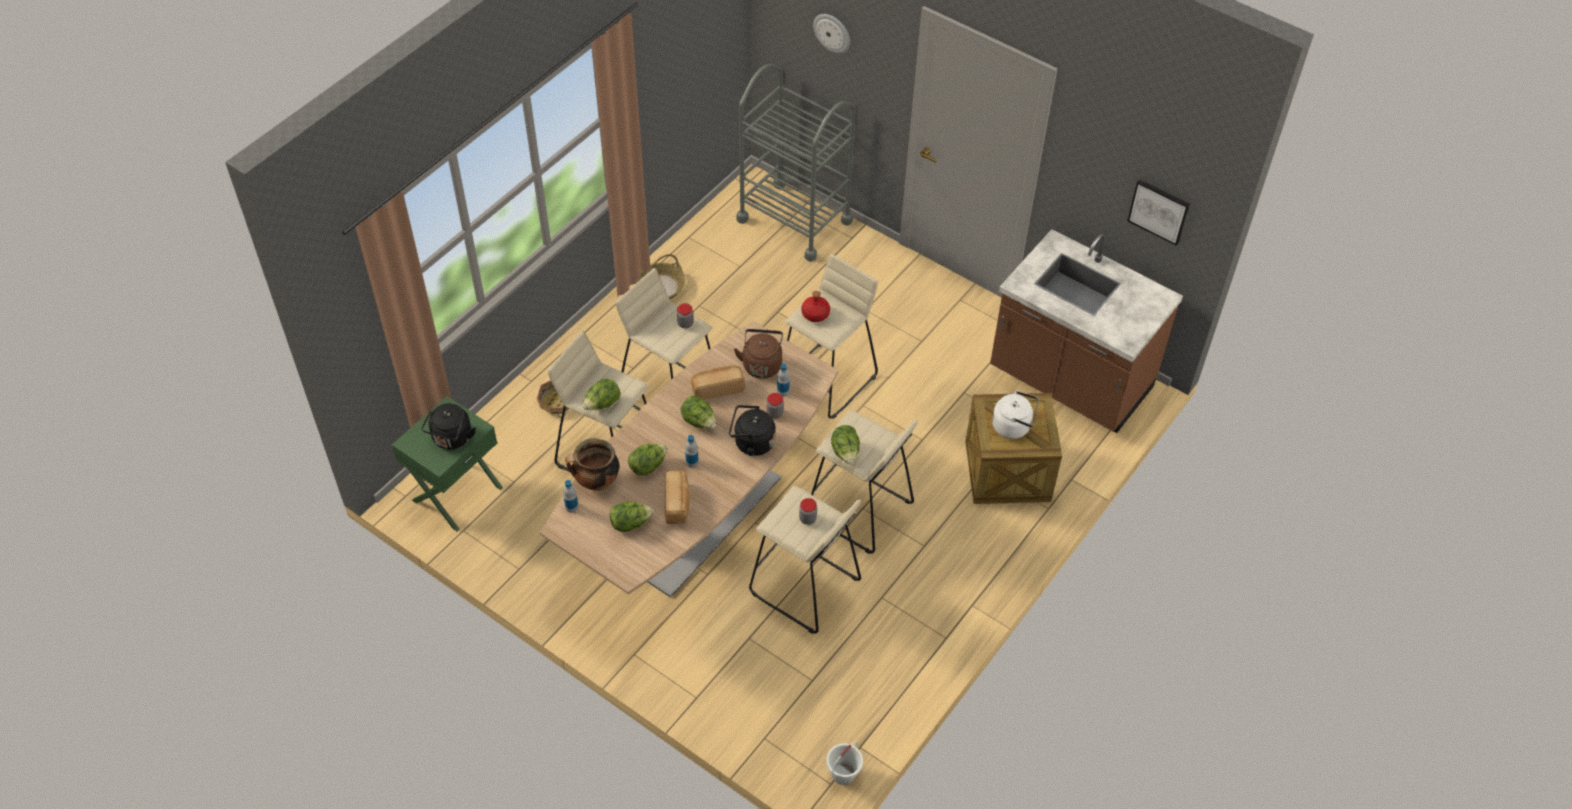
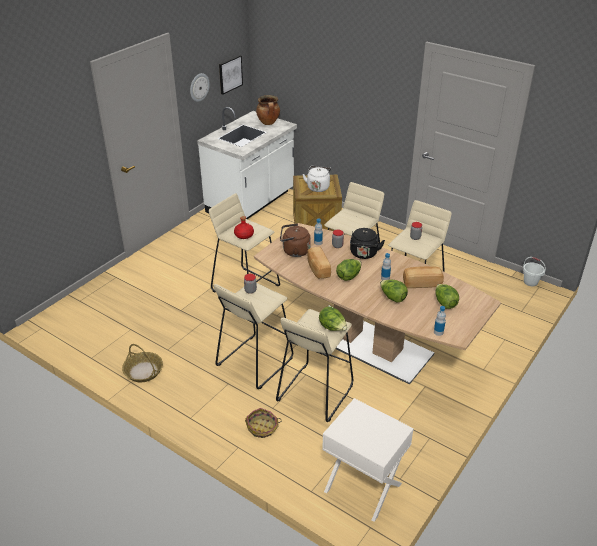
camera: 90 degrees left, 15 degrees down
(451, 439) = (372, 424): black kettle -> none
(456, 493) = (362, 488): green nightstand -> white nightstand
(596, 482) = (413, 321): cooking pot -> cooking pot (268, 123)
(794, 220) = (90, 303): grey cart -> none
(832, 32) = (42, 144): wall clock -> wall clock (199, 87)
(845, 452) = (361, 224): lettuce -> none
(1069, 381) = (251, 202): brown counter -> white counter

